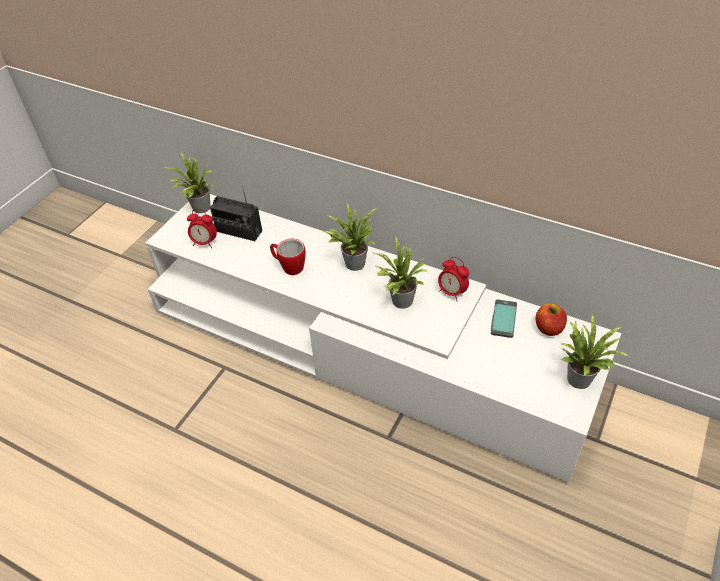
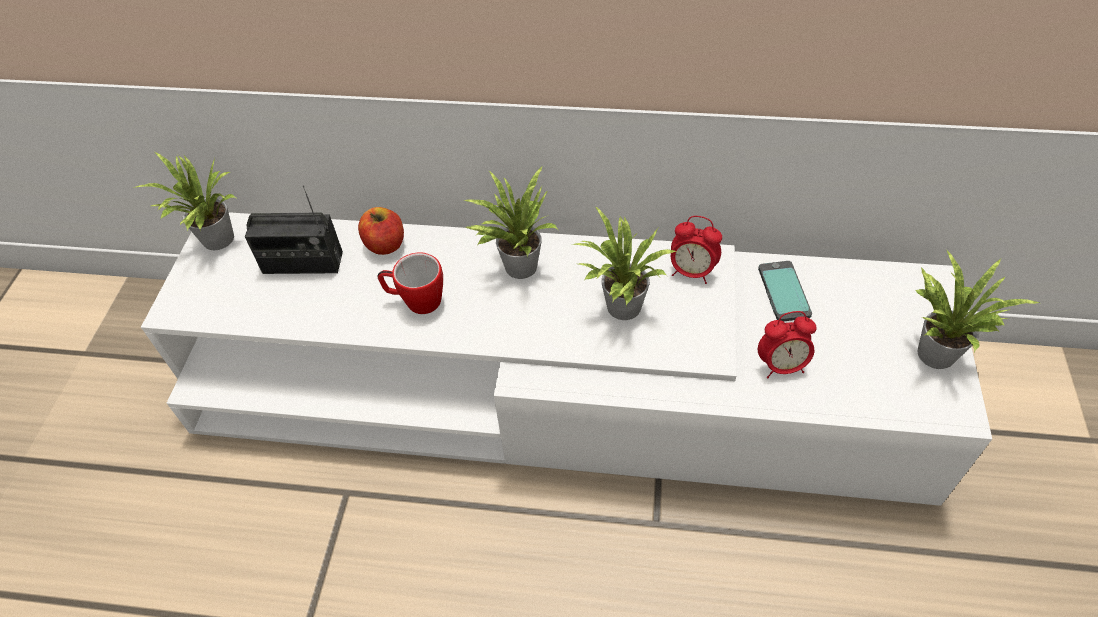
camera: 20 degrees left, 5 degrees up
(205, 243) = (251, 299): alarm clock -> alarm clock (781, 366)
(549, 328) = (853, 288): apple -> apple (385, 244)

